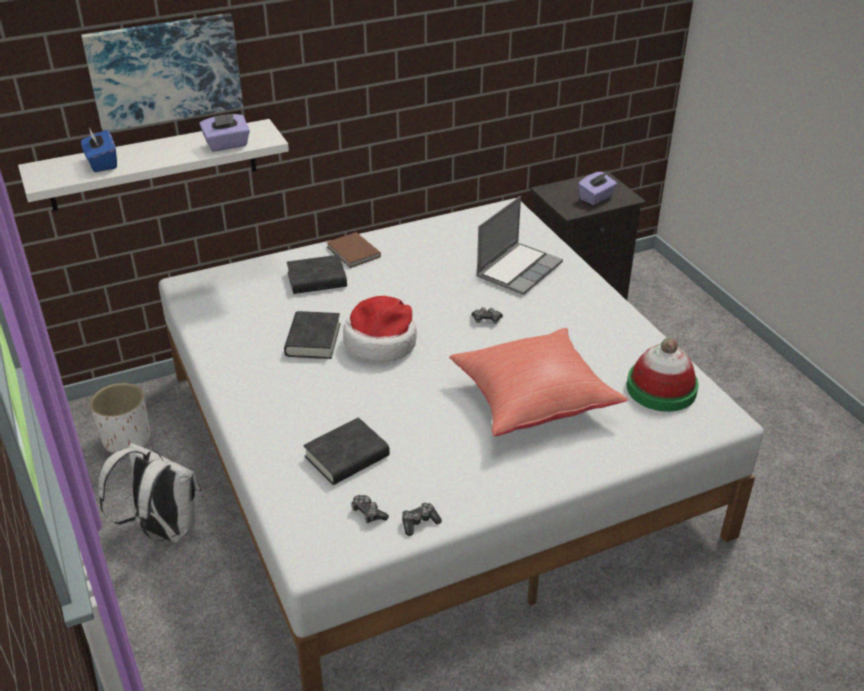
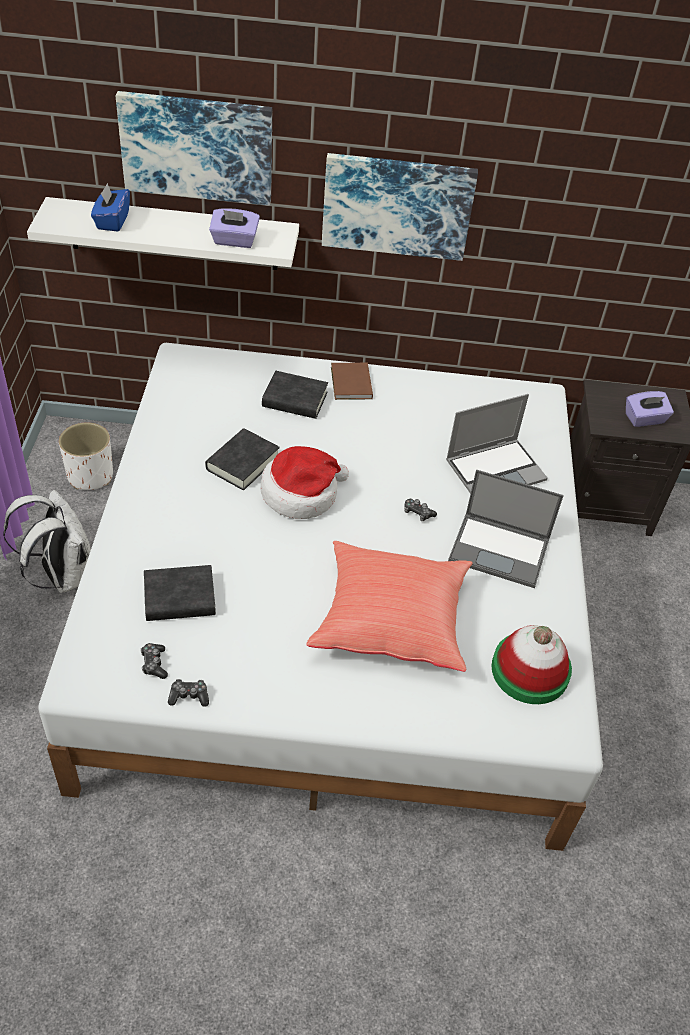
camera: 25 degrees right, 10 degrees up
(352, 76) = (397, 205): none -> picture
(570, 320) = (500, 550): none -> laptop

